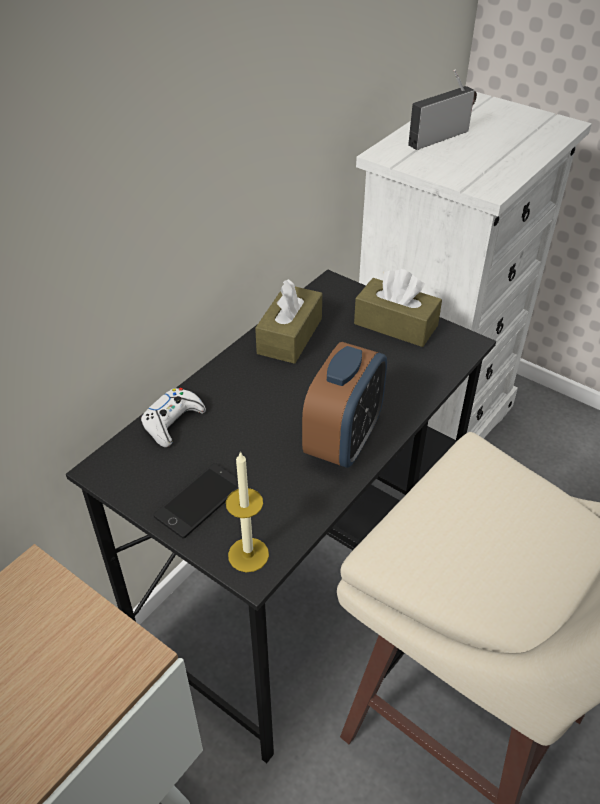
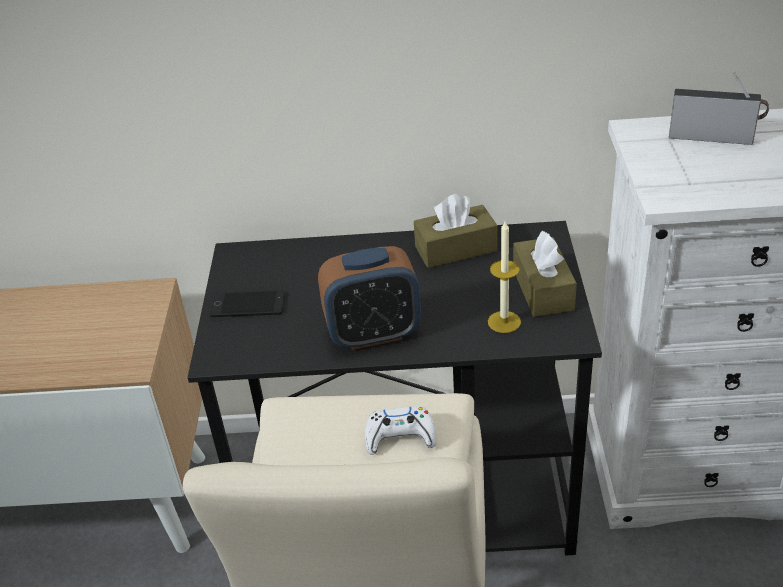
camera: 55 degrees right, 5 degrees down
(172, 422) = (304, 253): white game controller -> white game controller (400, 437)
(248, 554) = (223, 350): candle -> candle (504, 322)

